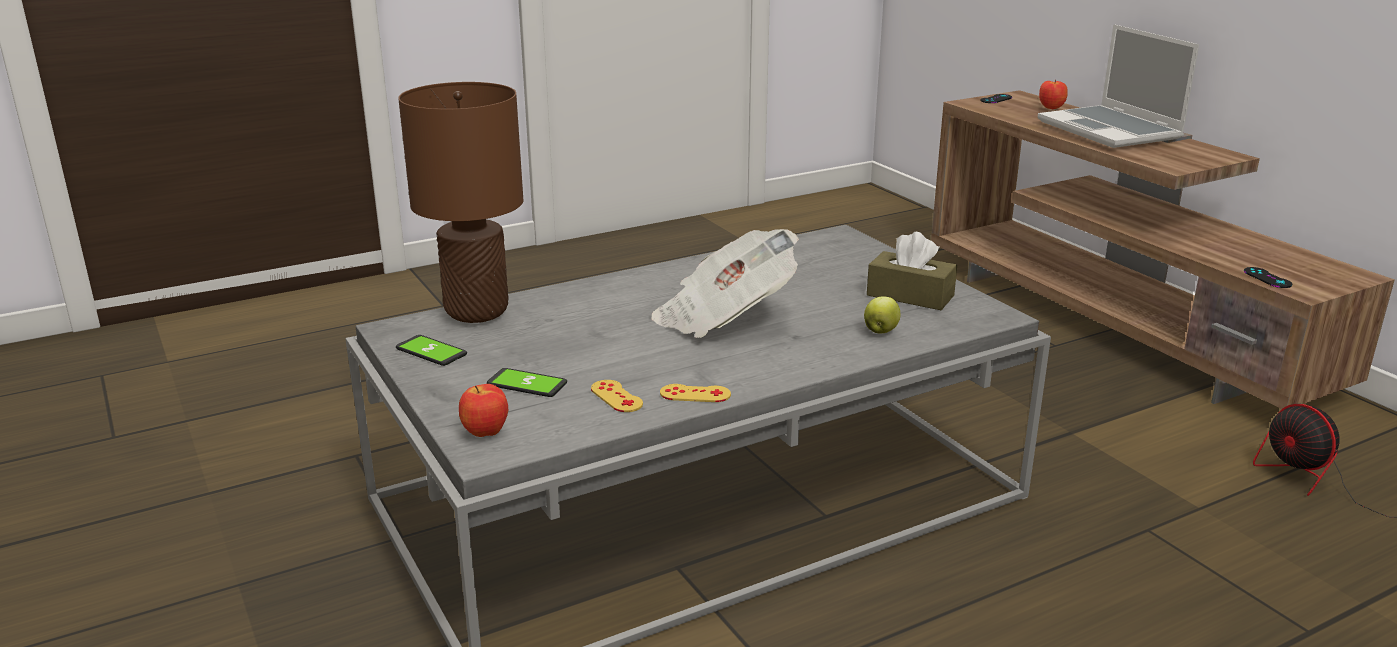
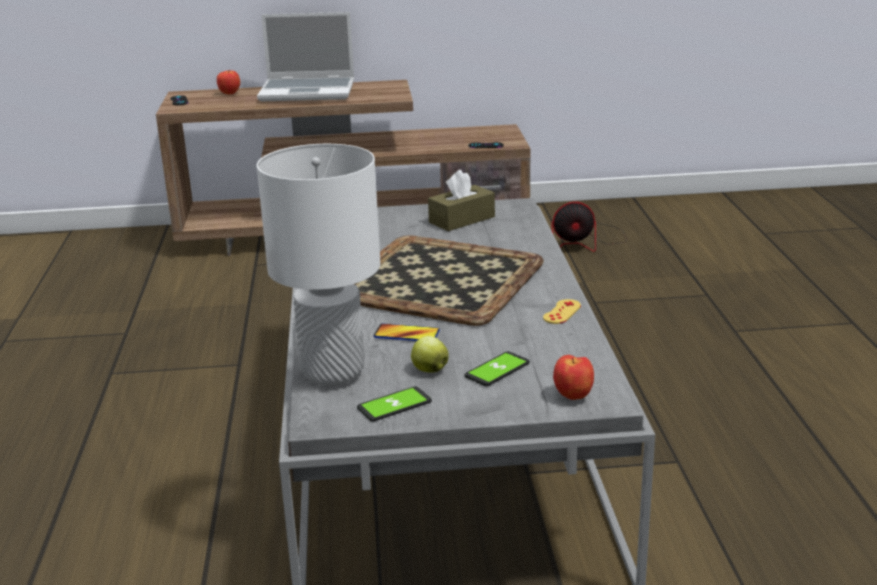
camera: 65 degrees left, 0 degrees up
(476, 315) = (332, 376): brown table lamp -> white table lamp
(582, 328) = (406, 334): none -> phone
(616, 396) = (545, 339): yellow game controller -> none
(724, 318) = (440, 281): newspaper -> tray
(880, 331) = (511, 239): apple -> apple (429, 370)

